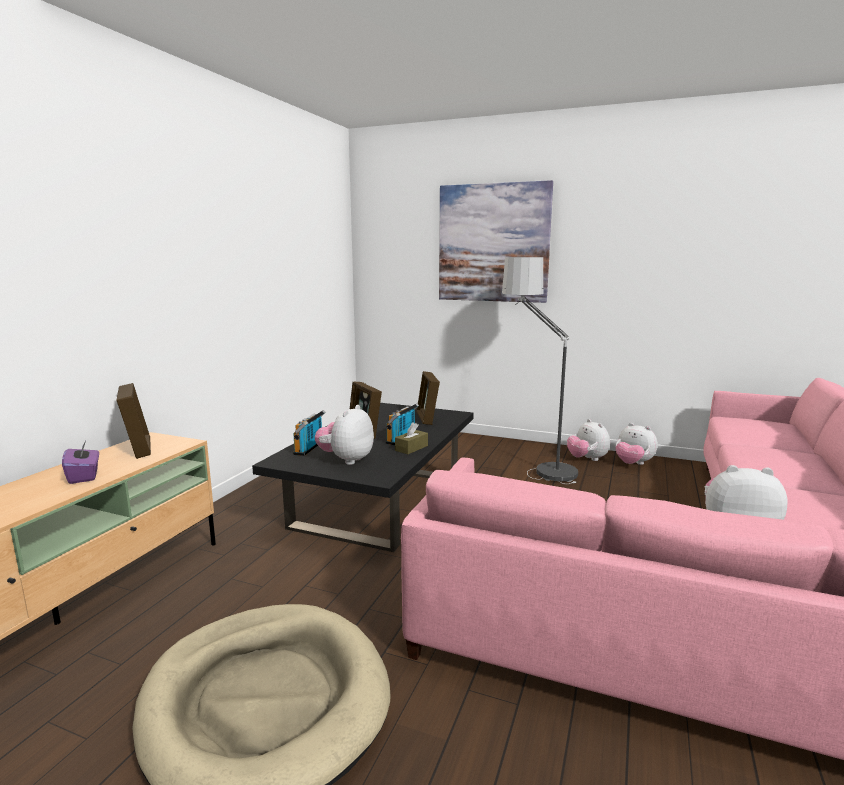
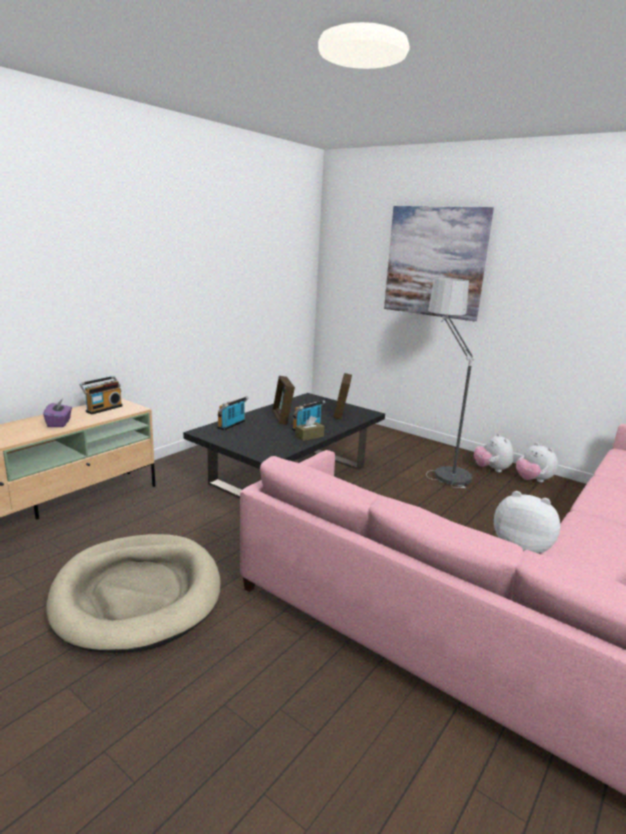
camera: 15 degrees right, 5 degrees up
(138, 449) = (103, 408): picture frame -> radio
(346, 460) = (252, 438): plush toy -> none

